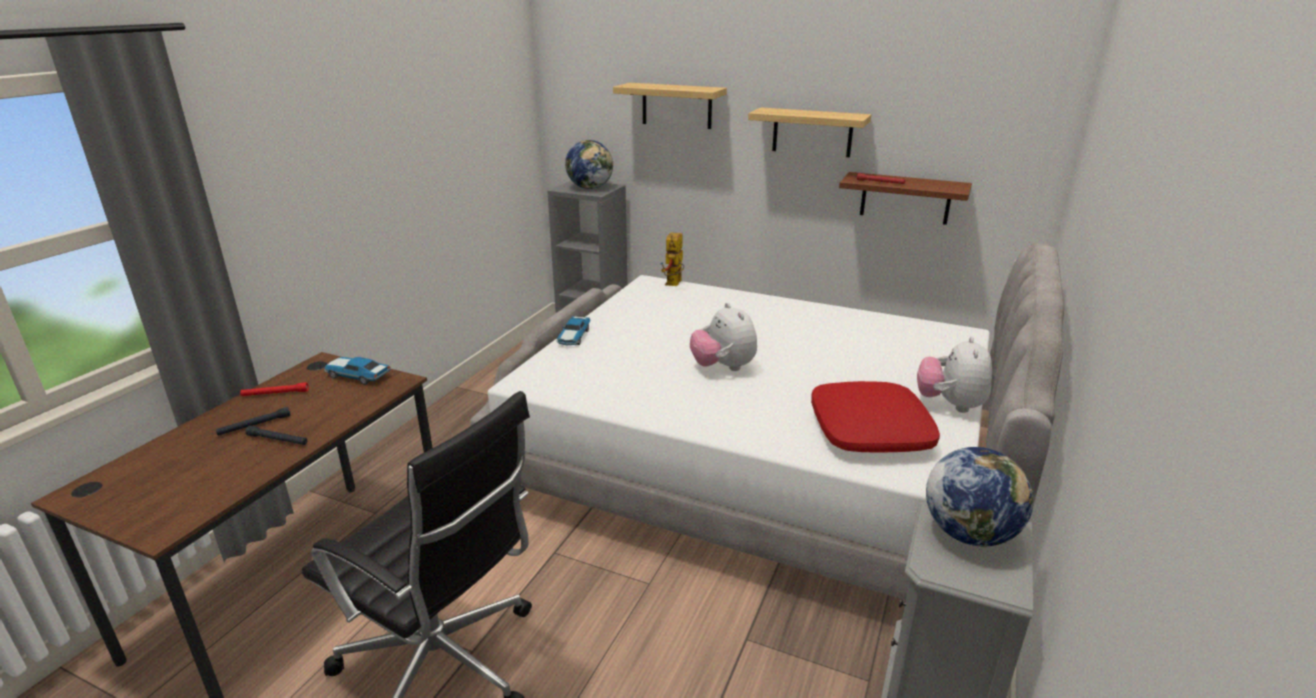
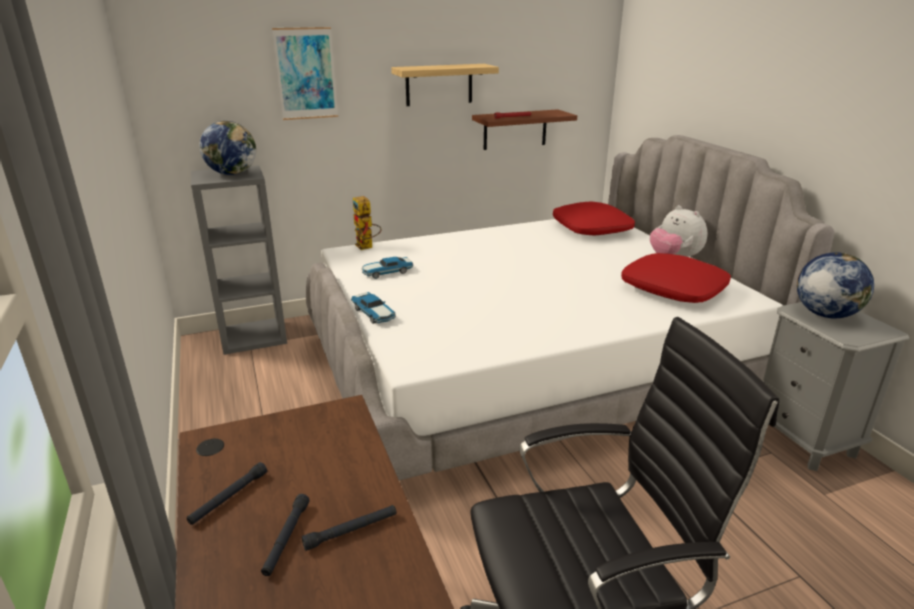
camera: 45 degrees left, 0 degrees up
(275, 394) = (229, 498): red flashlight -> black flashlight
(357, 375) = (286, 430): toy car -> toy car (386, 272)
(676, 105) = (306, 74): shelf -> picture
(723, 367) = (525, 289): plush toy -> none
(925, 340) = (592, 228): none -> red pillow

